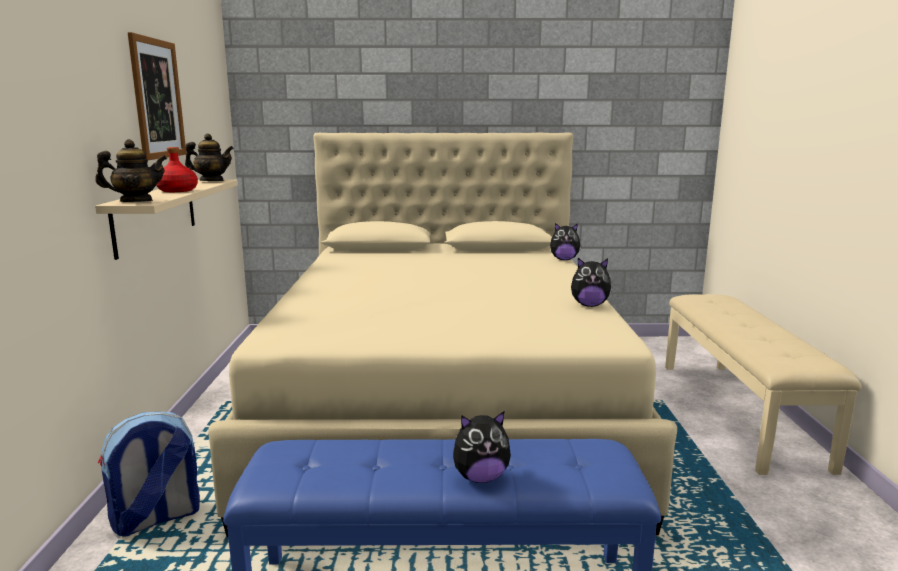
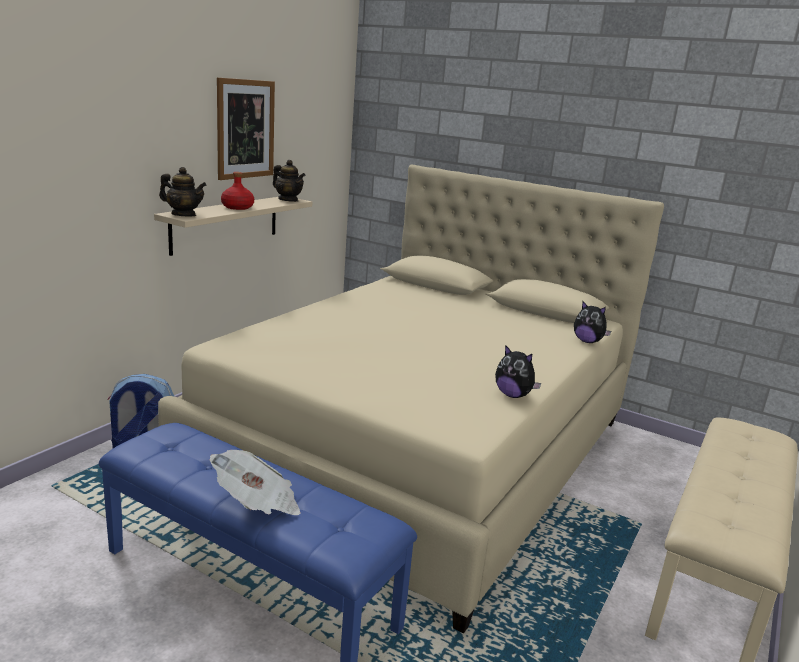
camera: 30 degrees right, 5 degrees up
(480, 477) = (257, 504): plush toy -> newspaper

